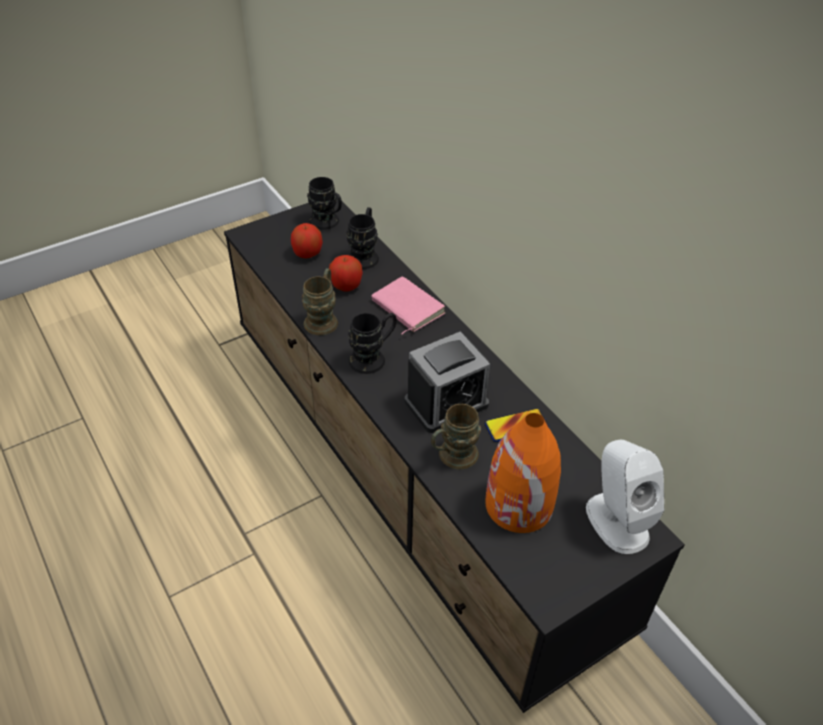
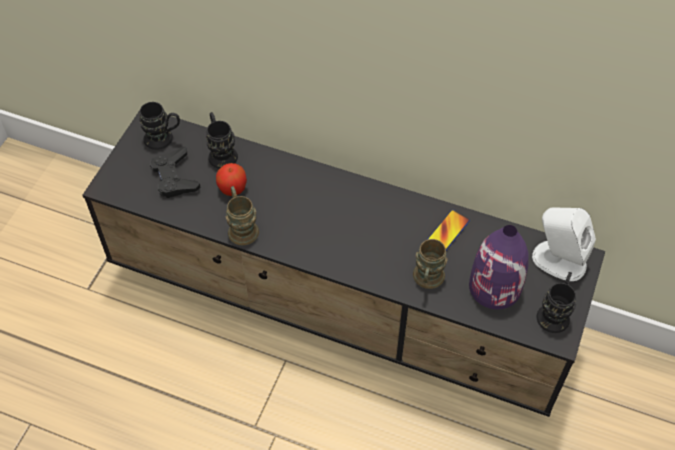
camera: 35 degrees left, 10 degrees up
(307, 254) = (174, 177): apple -> black game controller
(373, 358) = (308, 238): black mug -> black mug (555, 312)
(406, 308) = (294, 182): pink book -> none
(446, 403) = (389, 242): alarm clock -> none
(519, 505) = (495, 287): orange vase -> purple vase

